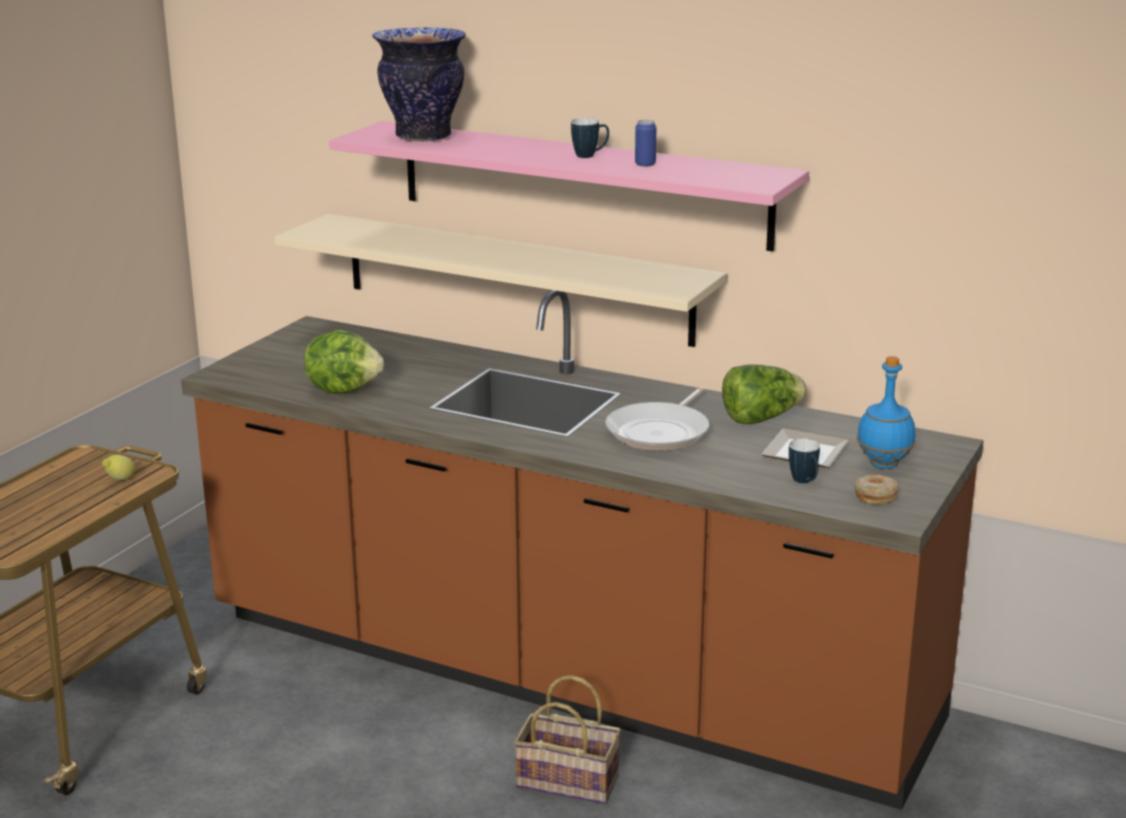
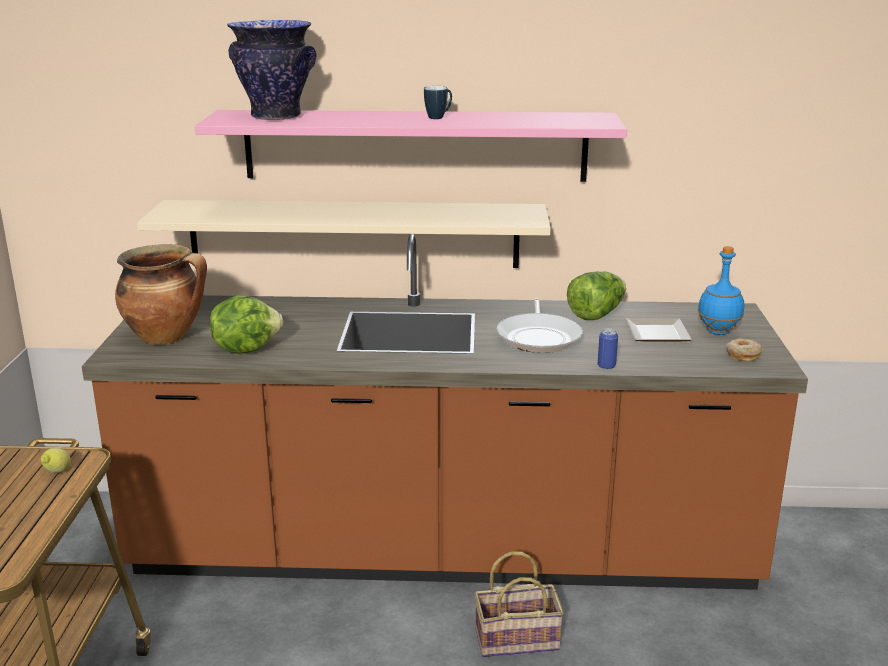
camera: 25 degrees left, 0 degrees up
(282, 364) = (167, 337): none -> cooking pot
(645, 164) = (493, 119): can -> can (606, 366)
(805, 482) = (684, 354): mug -> none

